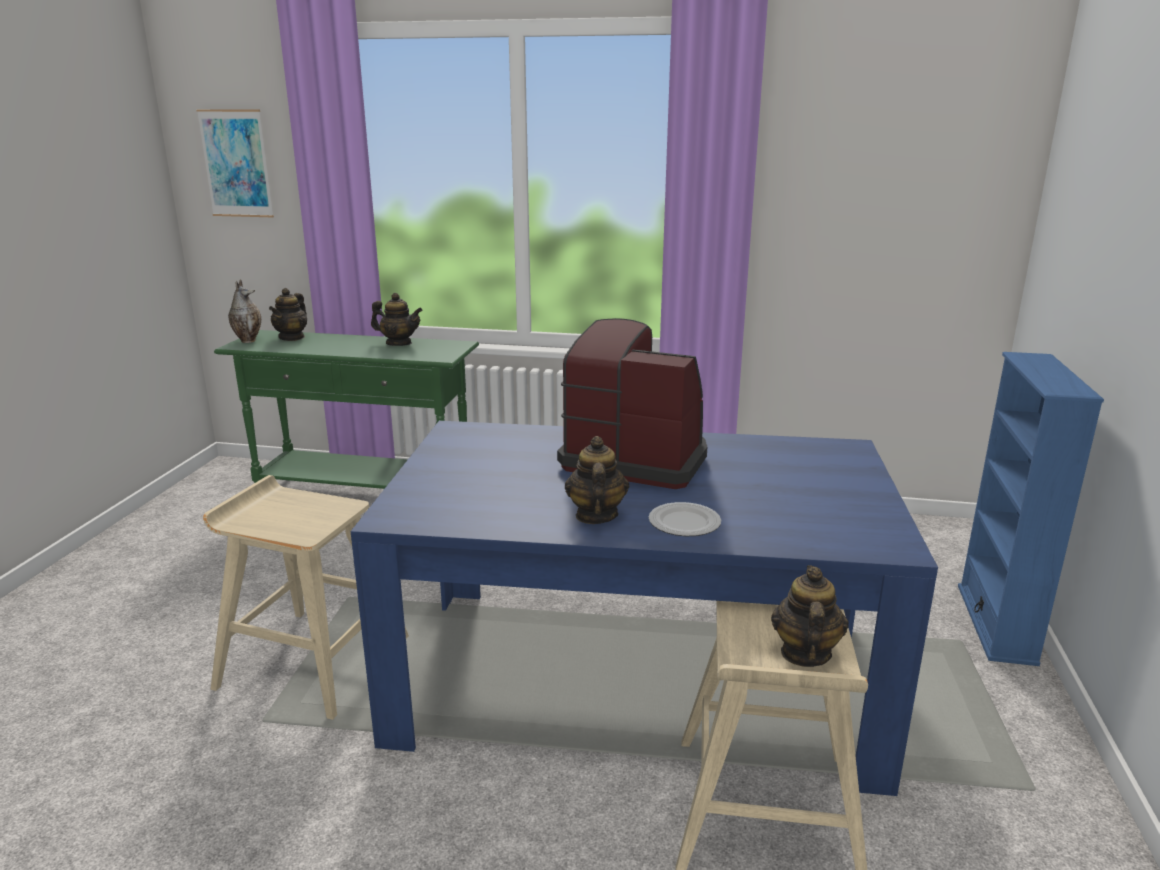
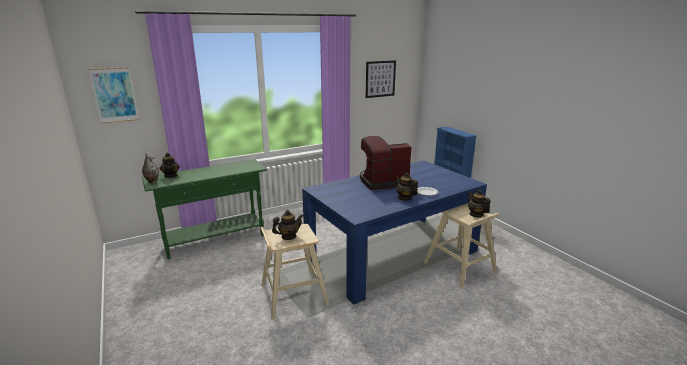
camera: 40 degrees left, 0 degrees up
(399, 343) = (226, 167): teapot -> teapot (288, 237)
(879, 179) = (380, 79): none -> picture

